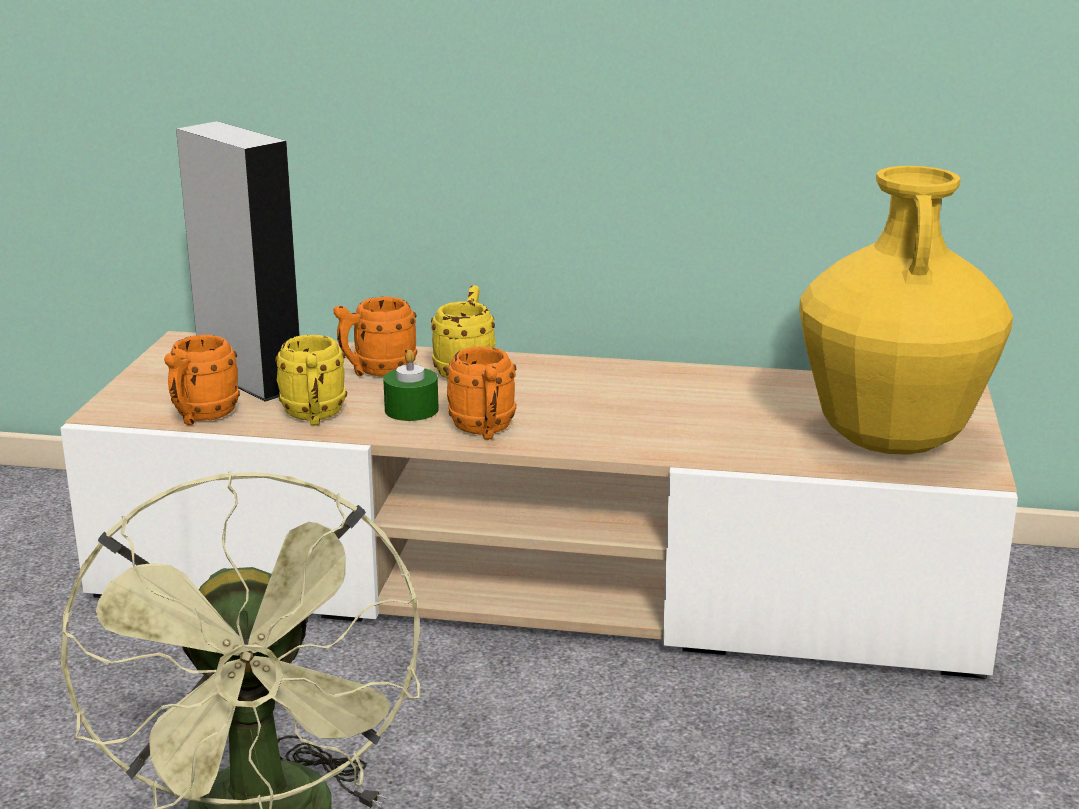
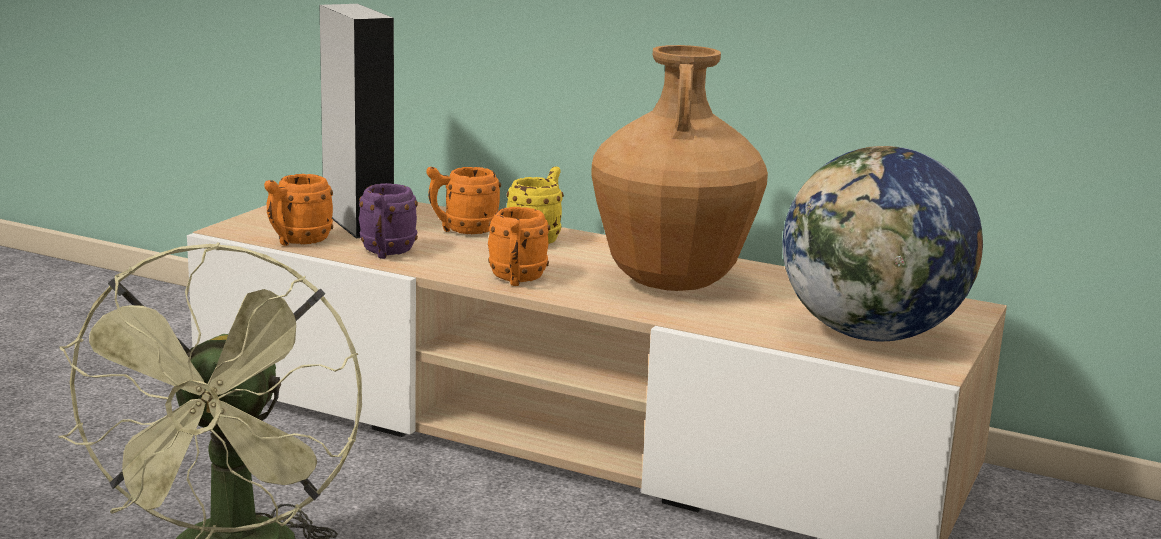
camera: 15 degrees right, 5 degrees down
(314, 417) = (386, 253): yellow mug -> purple mug
(411, 410) = (468, 258): green candle -> none
(649, 409) = (671, 284): none -> brown vase
(891, 442) = (871, 335): yellow vase -> globe

